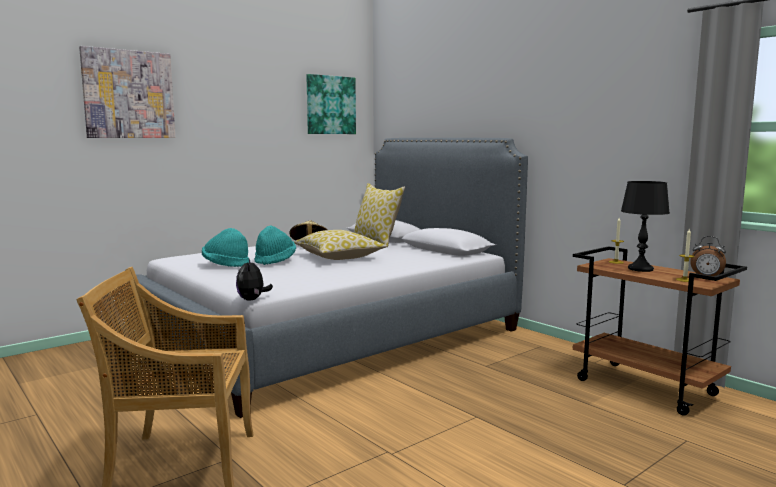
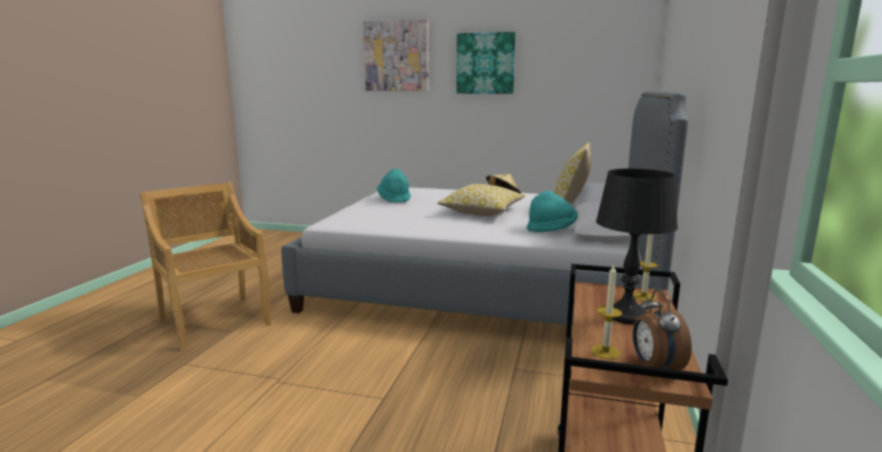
camera: 55 degrees right, 5 degrees up
(252, 300) = (313, 225): plush toy -> none
(275, 260) = (430, 203): turquoise hat -> turquoise hat (551, 229)
(330, 105) = (596, 54): picture -> picture (485, 63)

